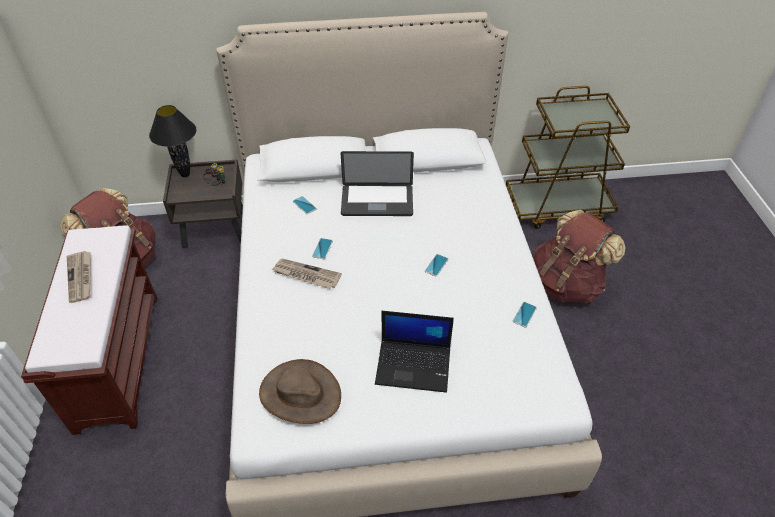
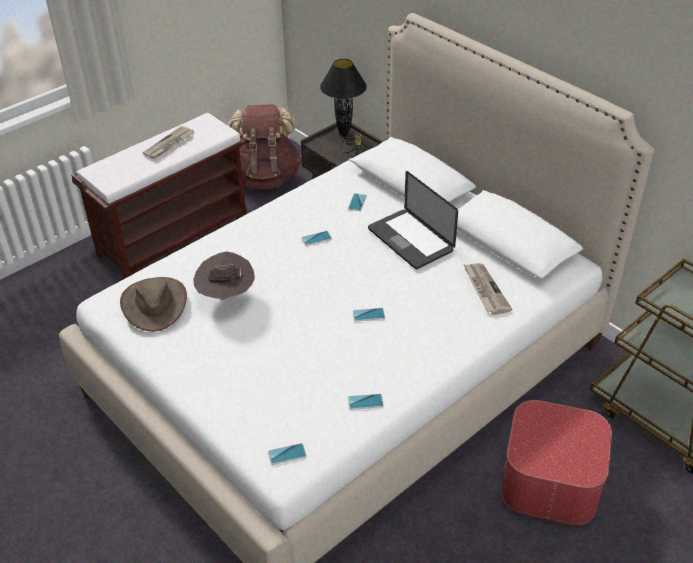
camera: 55 degrees right, 5 degrees down
(306, 275) = (277, 245): newspaper -> newspaper (485, 290)
(337, 338) = (226, 296): none -> brown hat
(414, 365) = (239, 355): laptop -> none
(546, 388) = (287, 454): none -> phone
(566, 284) = (551, 481): brown backpack -> ottoman

